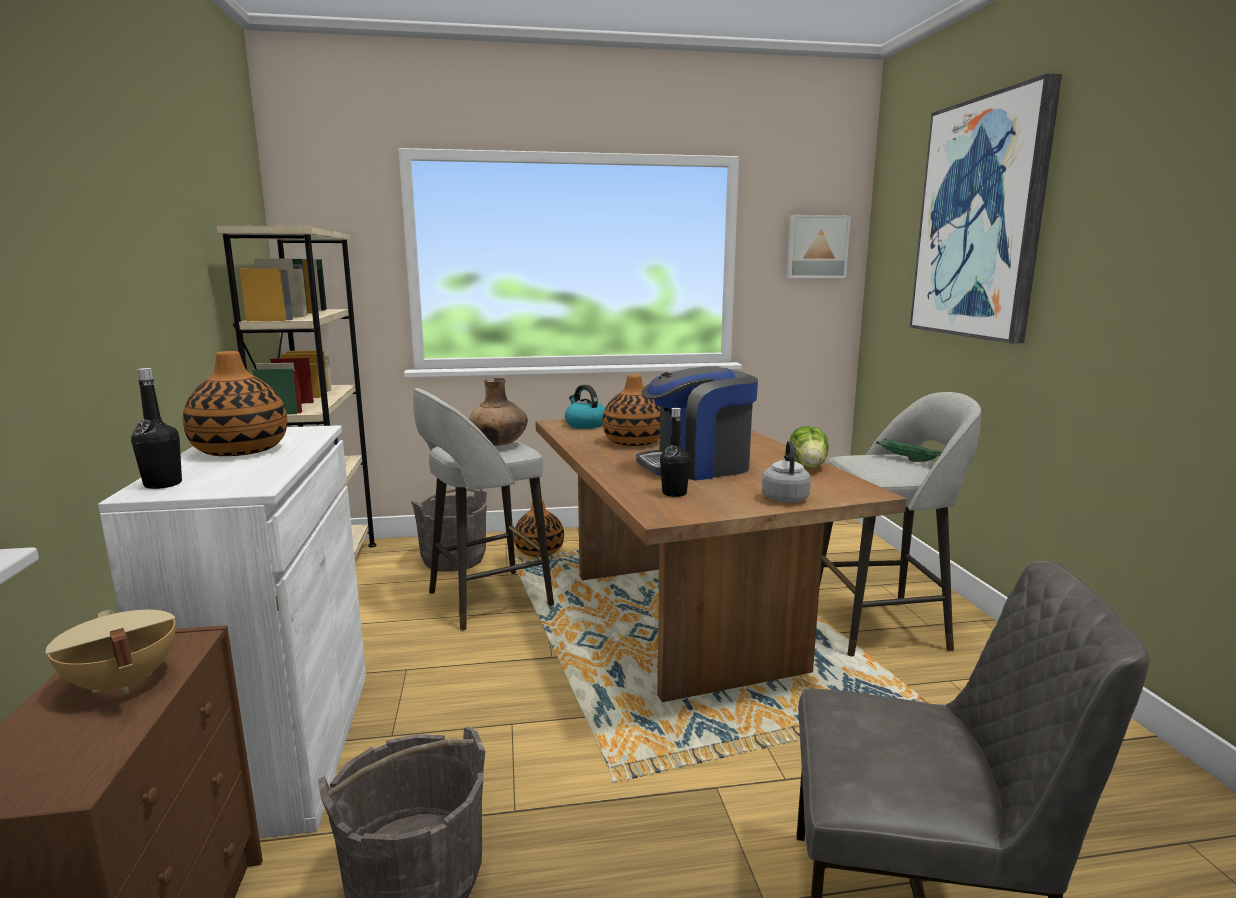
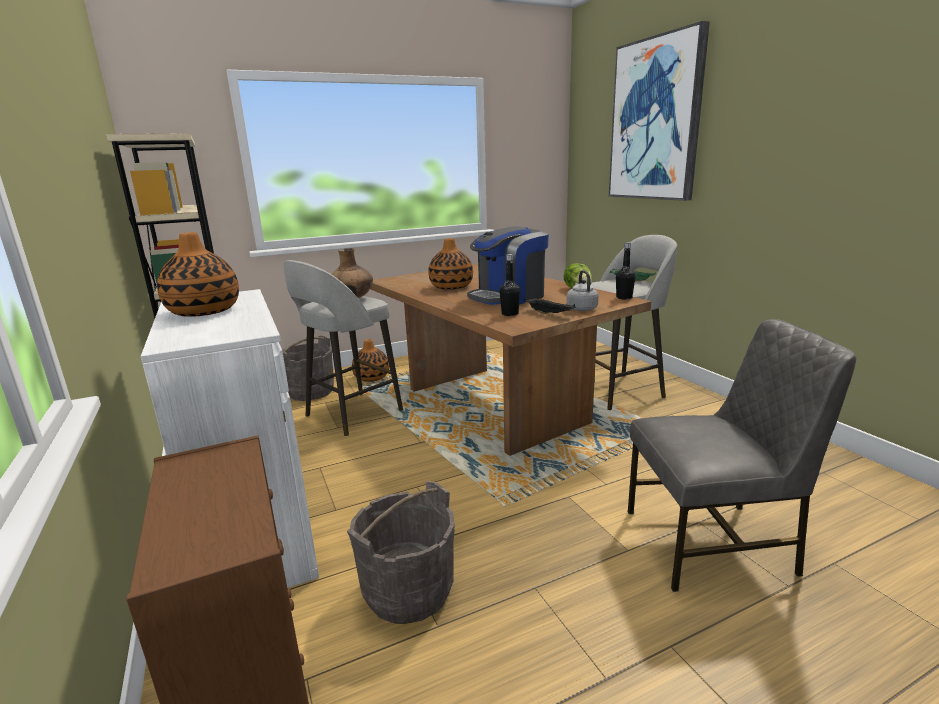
camera: 15 degrees left, 5 degrees up
(120, 684) = (214, 482): beige cooking pot -> none
(163, 484) = (176, 338): black bottle -> black bottle (624, 297)
(585, 425) = (406, 279): kettle -> none
(730, 501) = (549, 314): none -> black tray
(816, 247) = (537, 144): picture -> none

